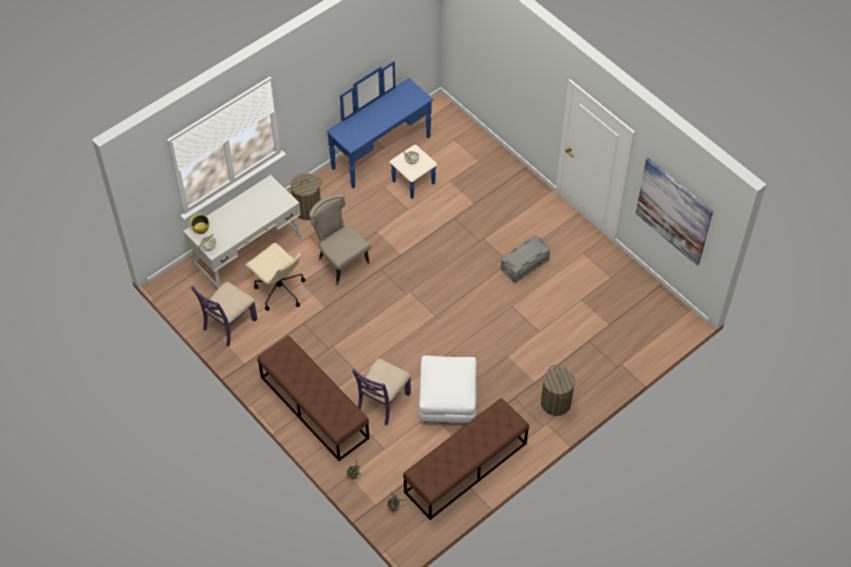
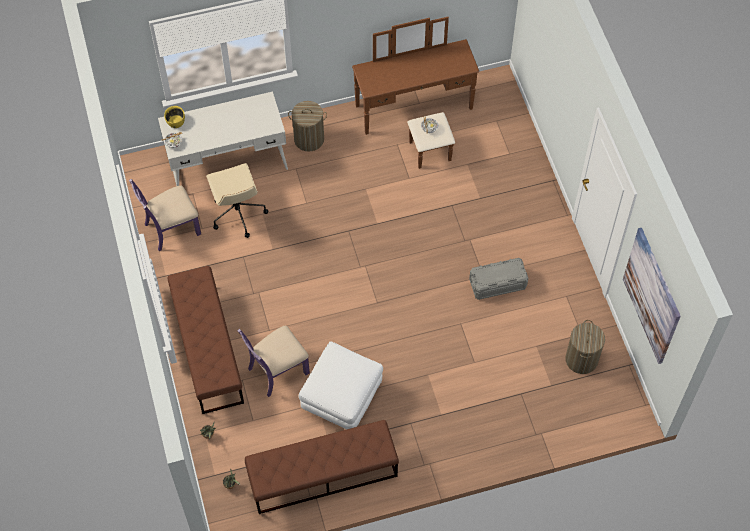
camera: 25 degrees right, 5 degrees up
(341, 261) = (313, 207): beige chair -> none
(389, 159) = (418, 117): blue dresser -> brown dresser
(555, 403) = (450, 445): laundry basket -> laundry basket (581, 359)

